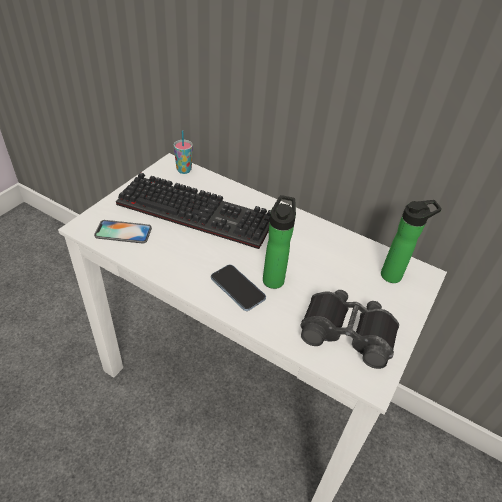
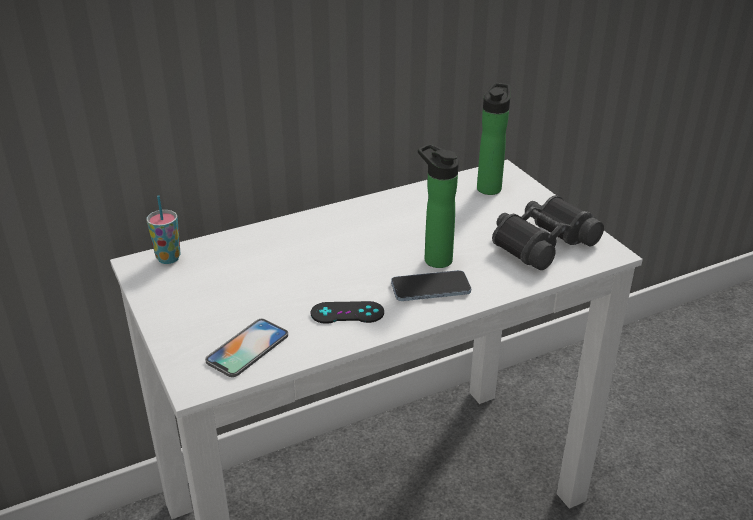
camera: 55 degrees left, 10 degrees down
(182, 259) = (347, 313): none -> black game controller
(199, 211) = (270, 273): keyboard -> none

